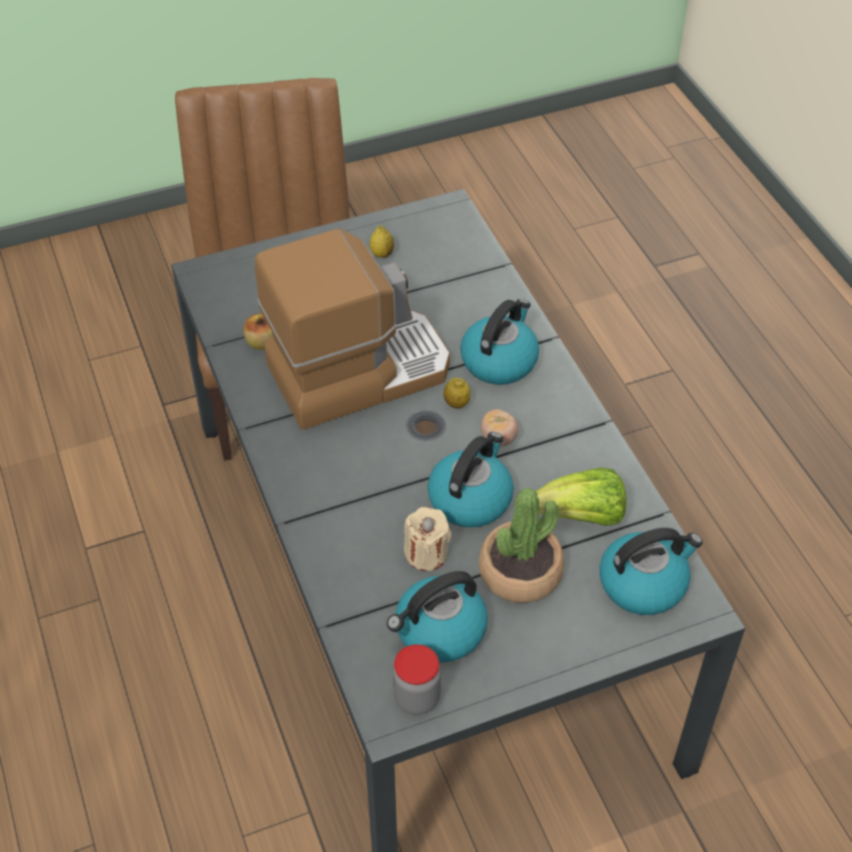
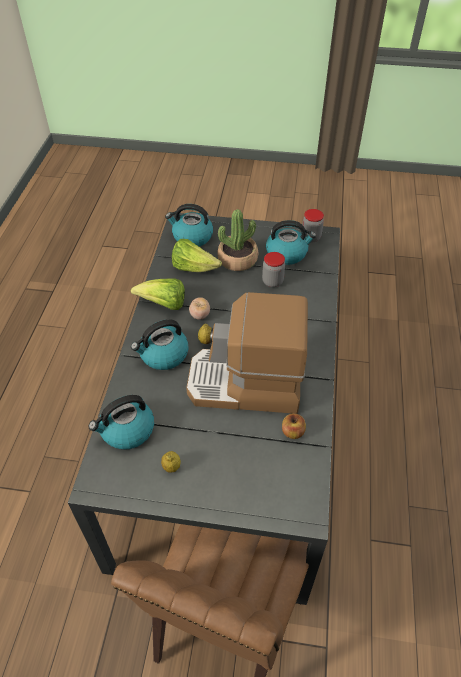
camera: 150 degrees left, 0 degrees up
(426, 554) = (272, 281): beige candle -> jar
(470, 498) = (235, 295): kettle -> kettle (127, 430)
(568, 431) = (163, 304): none -> lettuce

